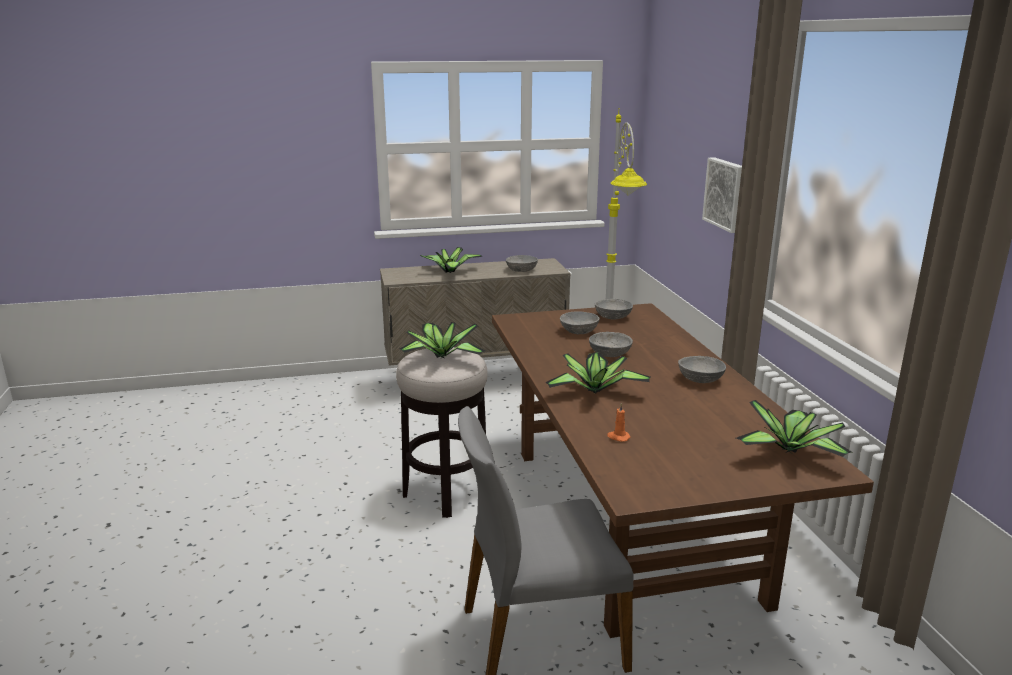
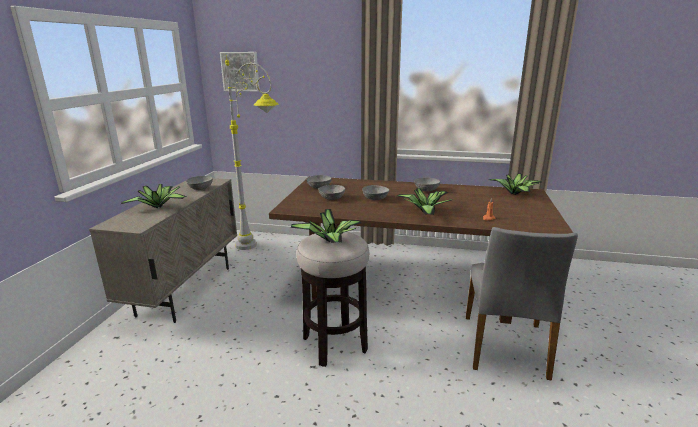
camera: 65 degrees left, 0 degrees up
(726, 194) = (328, 99): picture -> picture (240, 71)

